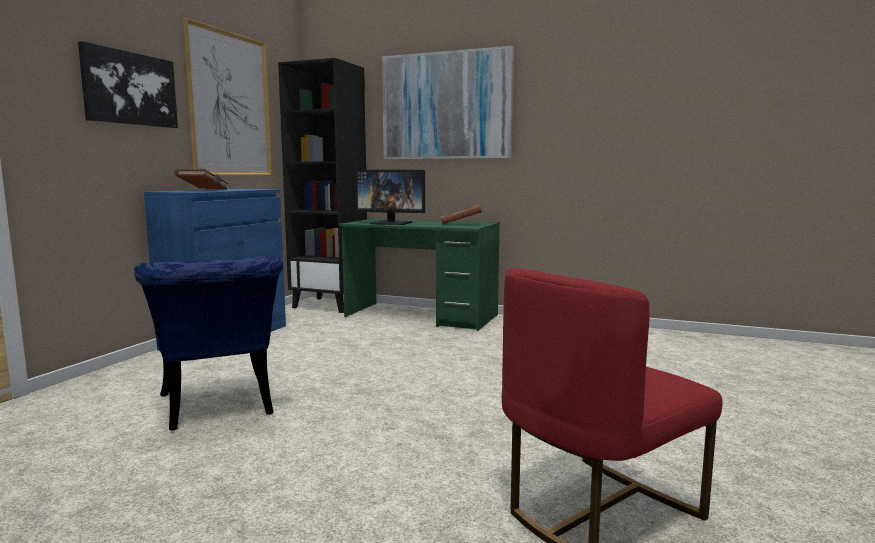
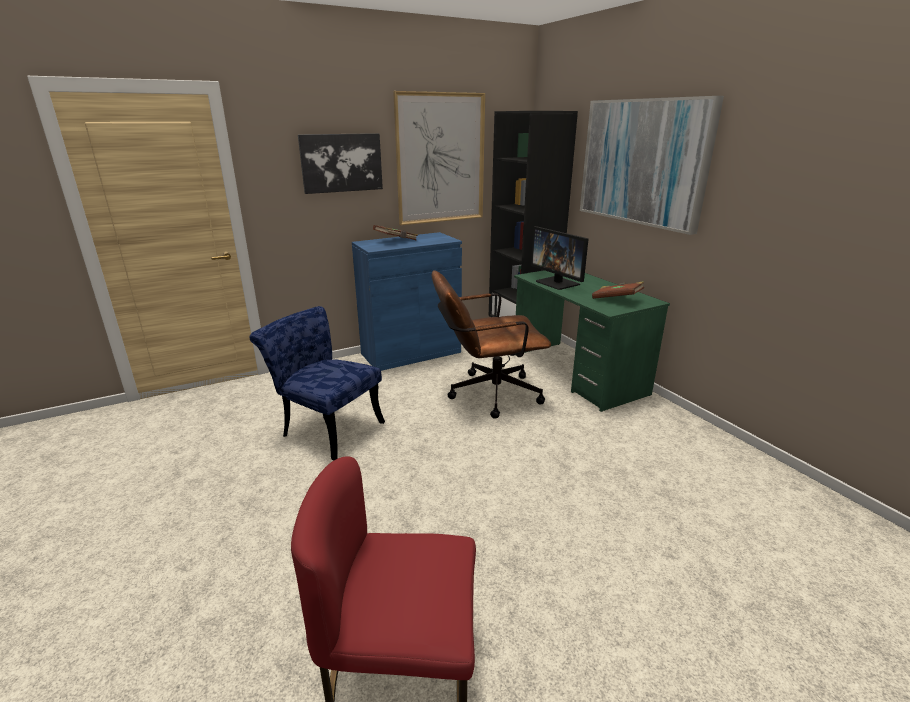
camera: 40 degrees right, 15 degrees up
(218, 409) = (326, 427): blue chair -> blue chair turned 105 degrees clockwise
(363, 344) = (486, 394): none -> brown office chair

